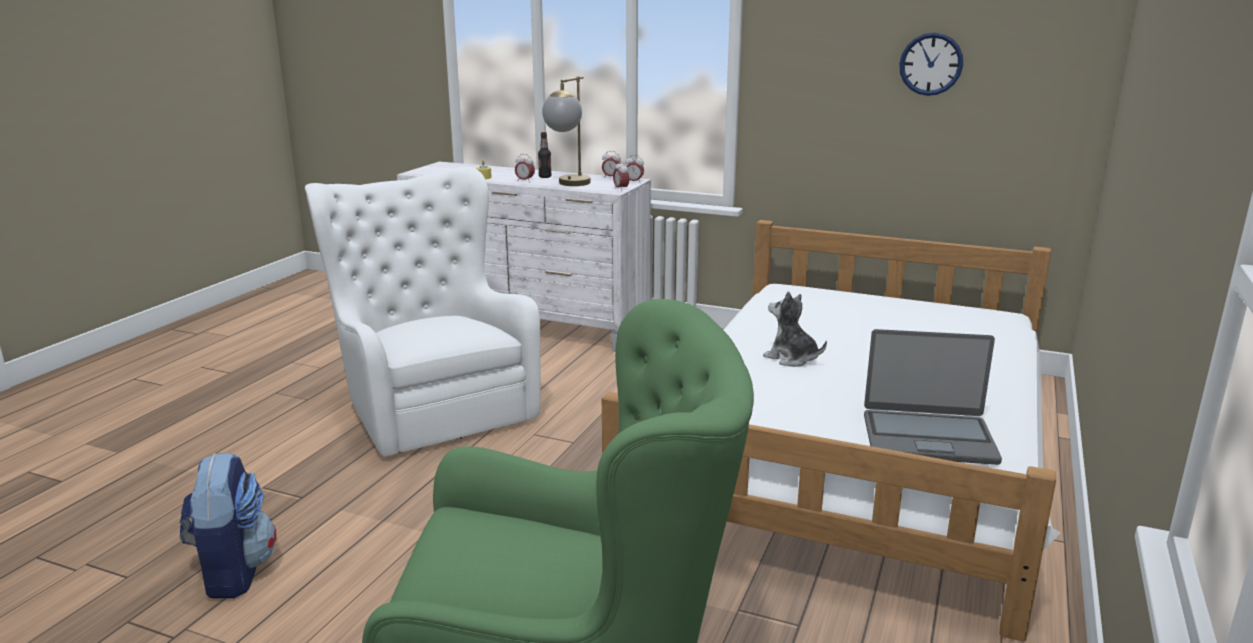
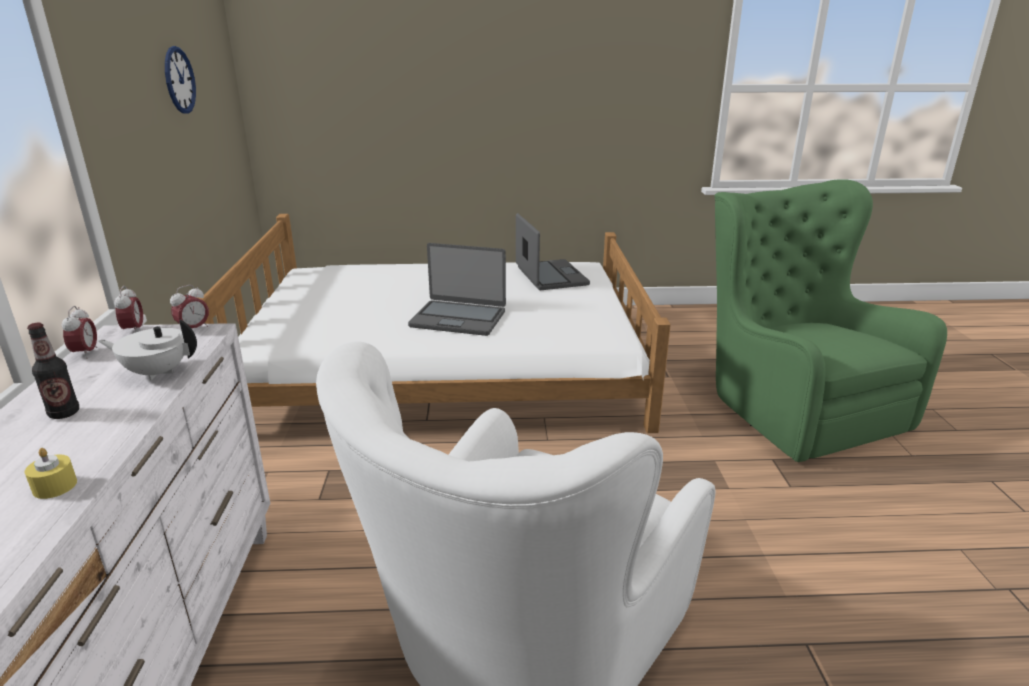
camera: 115 degrees left, 5 degrees up
(233, 572) = (931, 609): backpack -> none
(525, 181) = (110, 423): alarm clock -> none
(569, 185) = (157, 372): table lamp -> white teapot
(791, 358) = (458, 318): plush toy -> laptop

